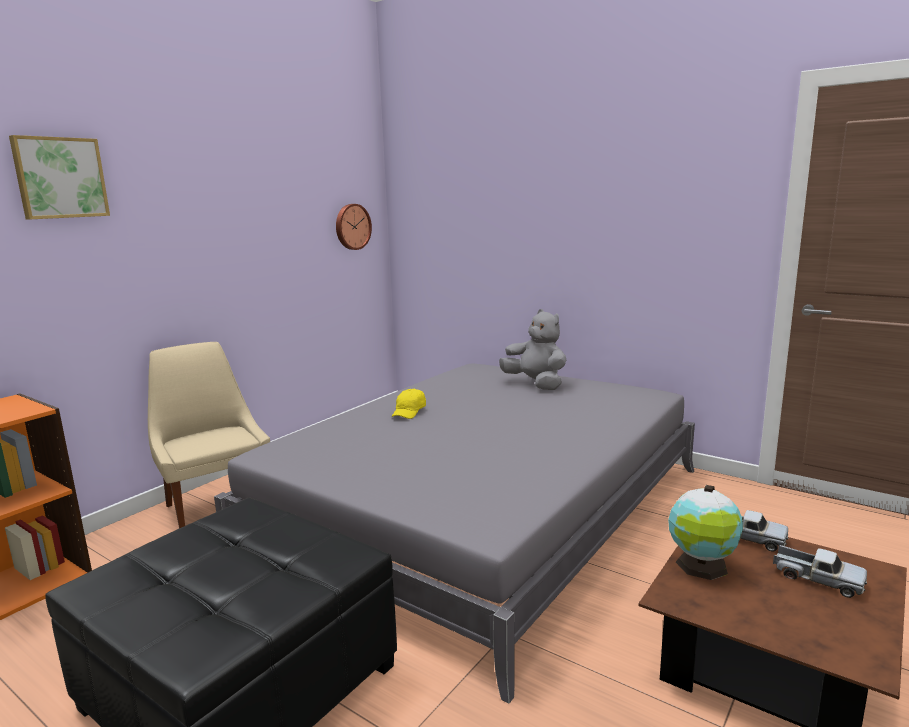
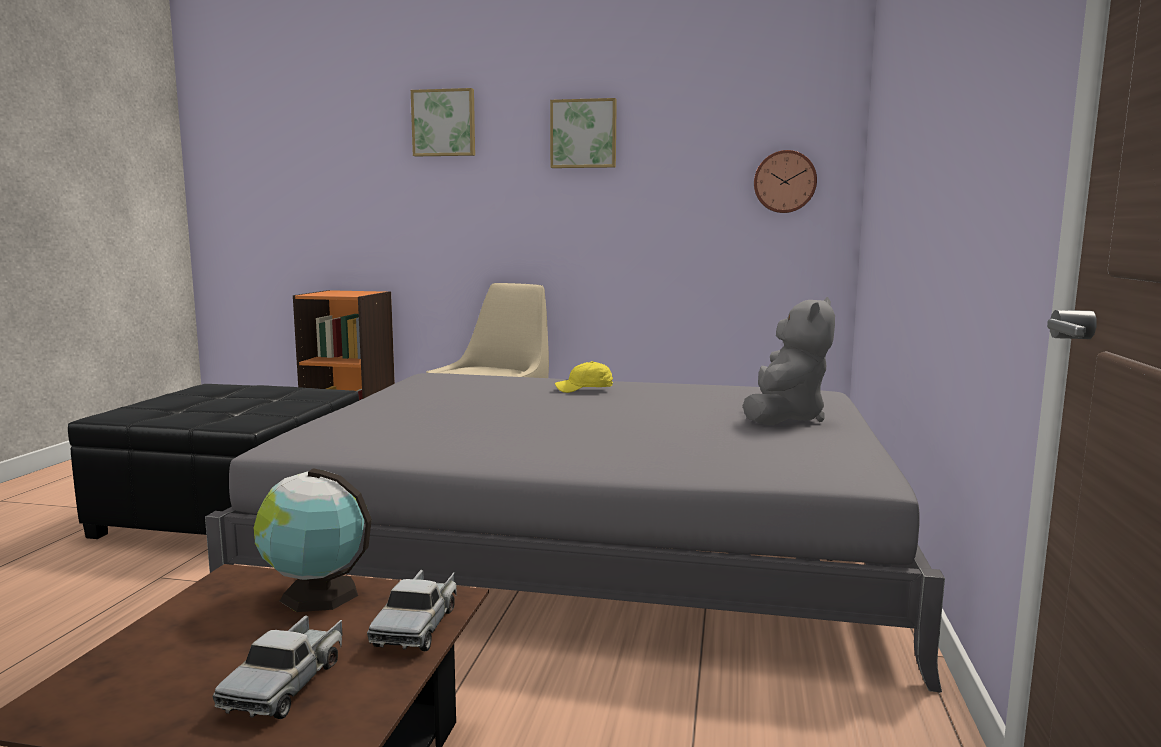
camera: 65 degrees right, 5 degrees down
(214, 191) = (583, 134): none -> picture

